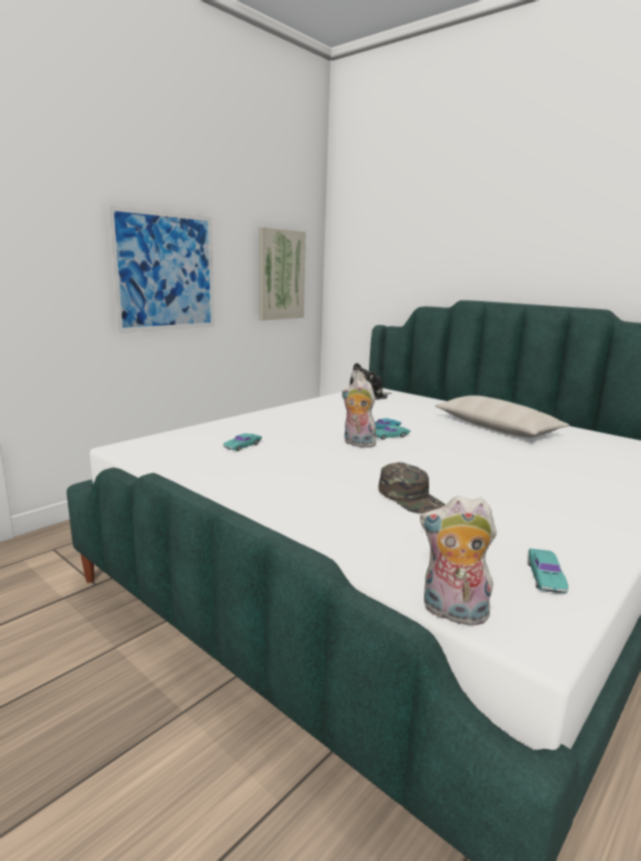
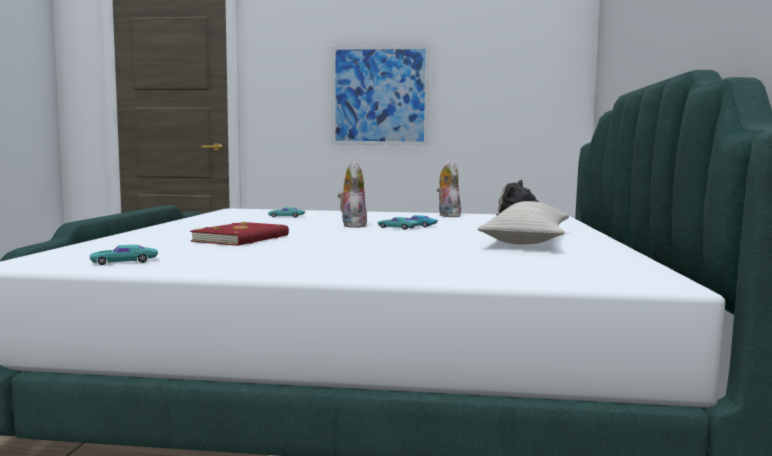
camera: 55 degrees right, 10 degrees down
(280, 275) = (520, 96): picture -> none
(410, 497) = (243, 239): green cap -> red book
(452, 613) = (46, 253): plush toy -> plush toy (447, 216)

